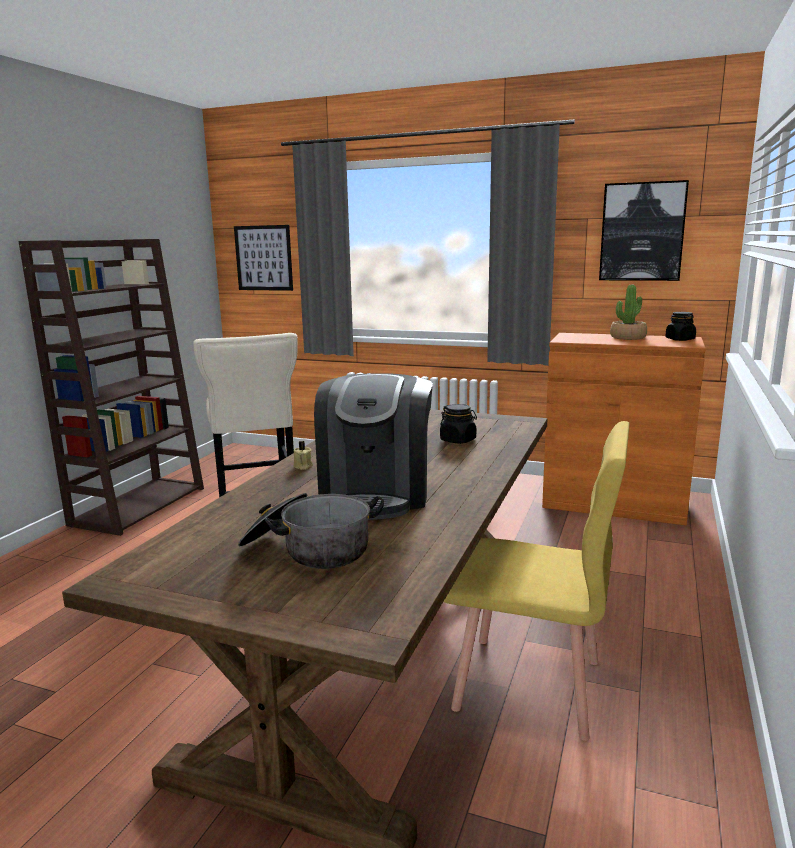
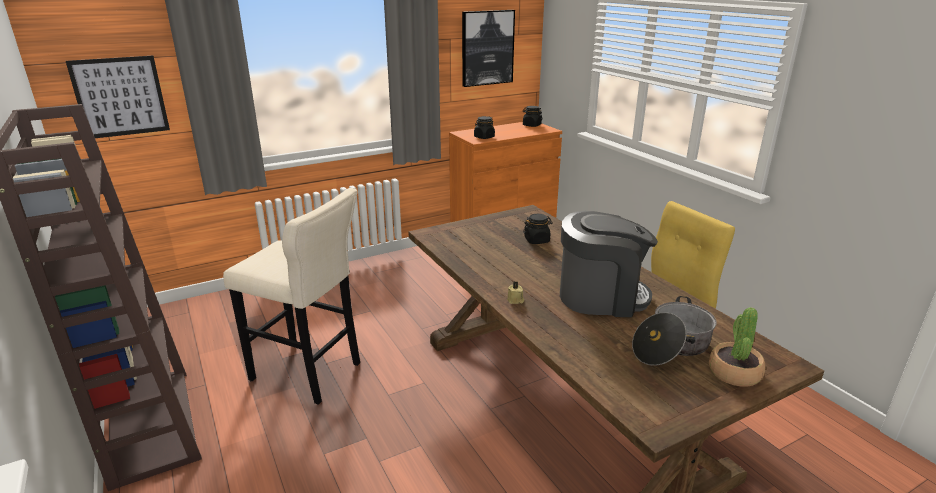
camera: 50 degrees left, 10 degrees up
(376, 493) = (601, 296): coffee machine -> coffee machine turned 45 degrees counterclockwise
(580, 339) = (484, 137): none -> black jar
(627, 337) = (502, 129): potted plant -> potted plant (734, 373)

